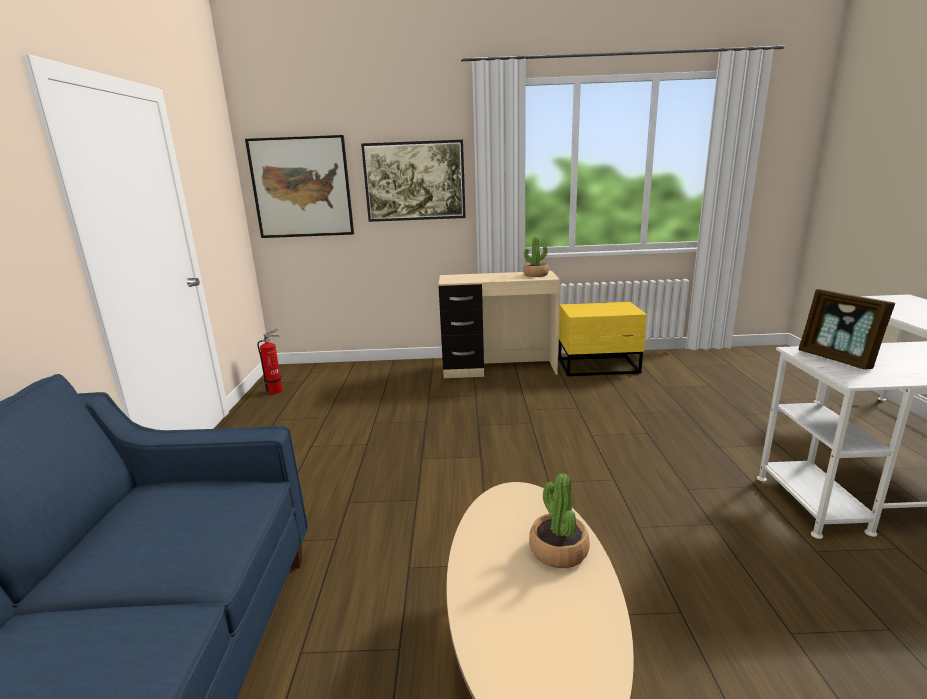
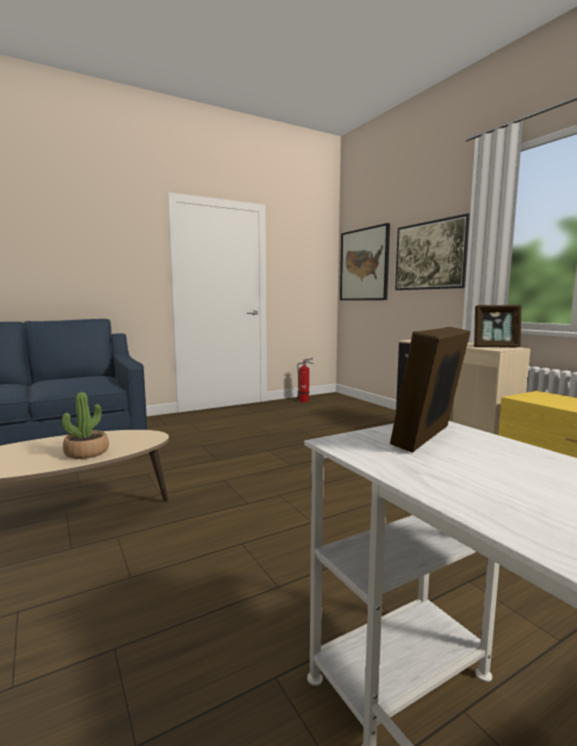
camera: 60 degrees right, 10 degrees down
(536, 275) = (496, 347): potted plant -> picture frame

